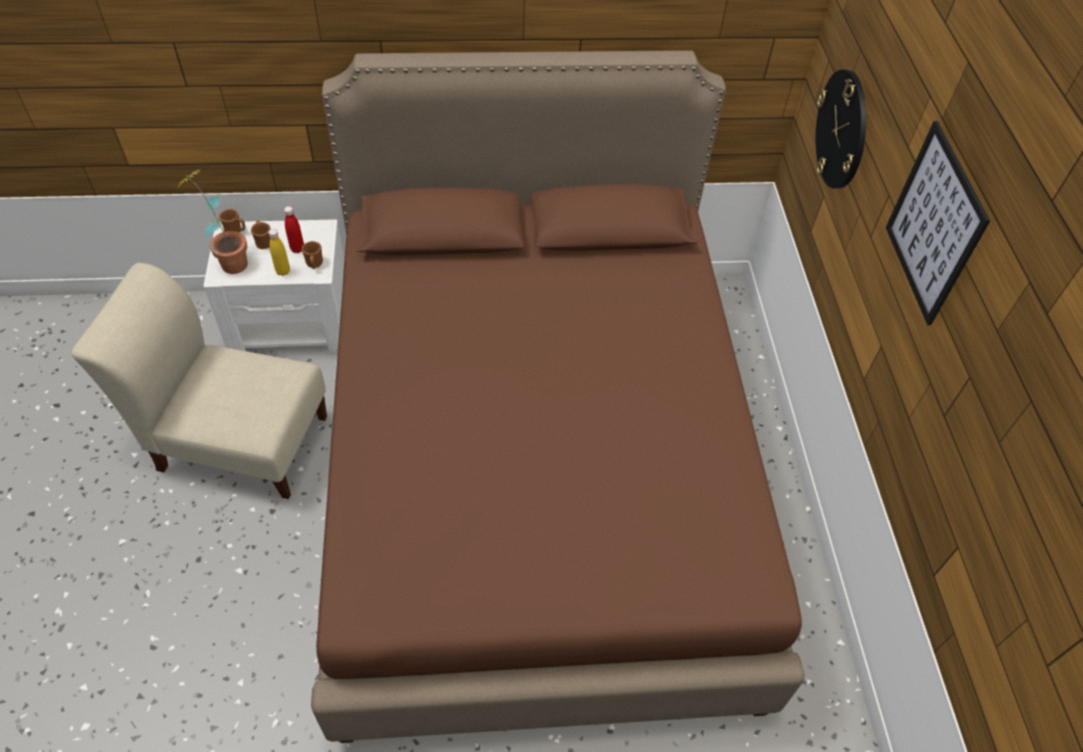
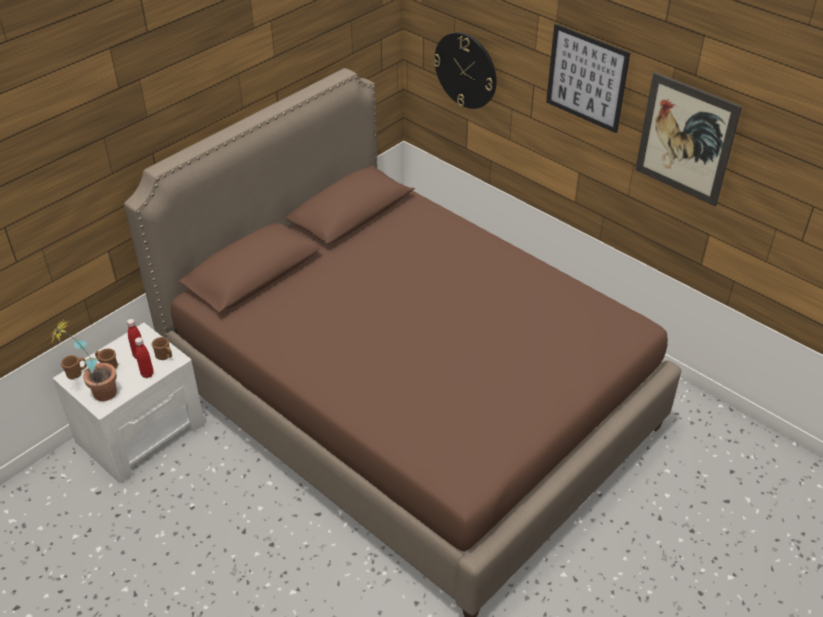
camera: 40 degrees left, 10 degrees down
(237, 440) = (192, 525): beige chair -> none
(283, 271) = (147, 374): yellow bottle -> red bottle
(990, 398) = (685, 139): none -> picture

